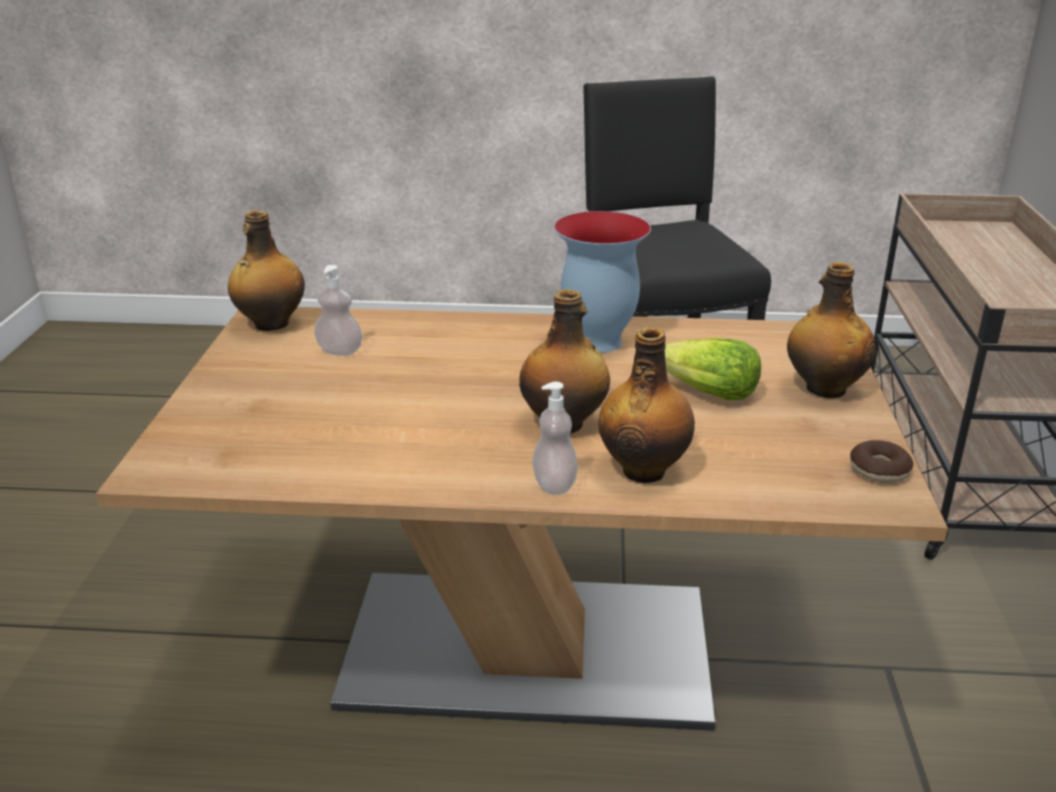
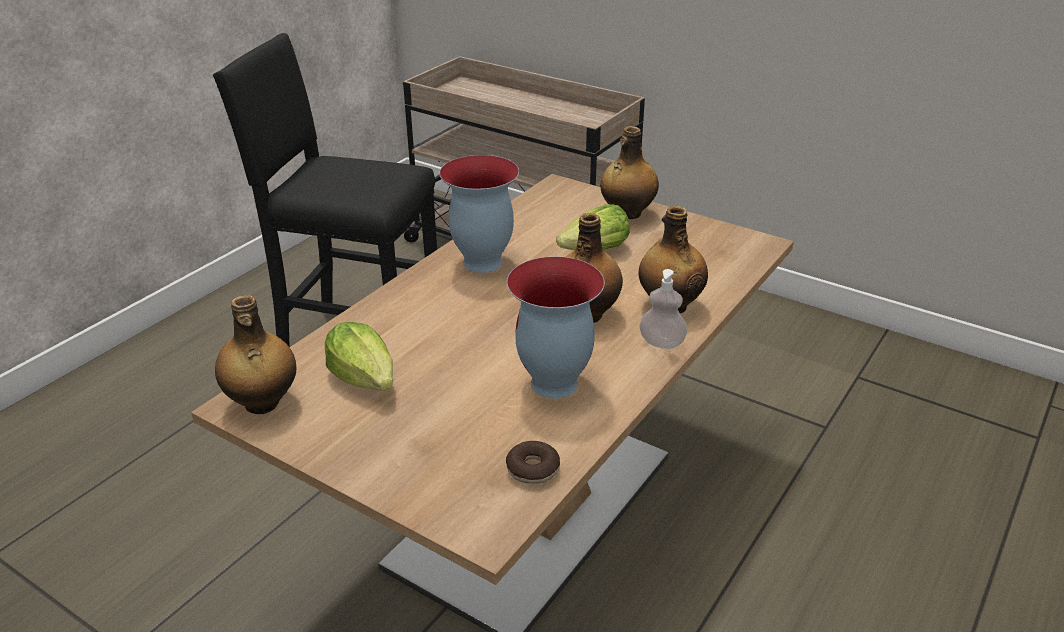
camera: 60 degrees left, 5 degrees up
(339, 351) = (365, 379): soap dispenser -> lettuce
(409, 441) = (554, 384): none -> vase
(879, 470) = (728, 235): donut -> donut (533, 469)

